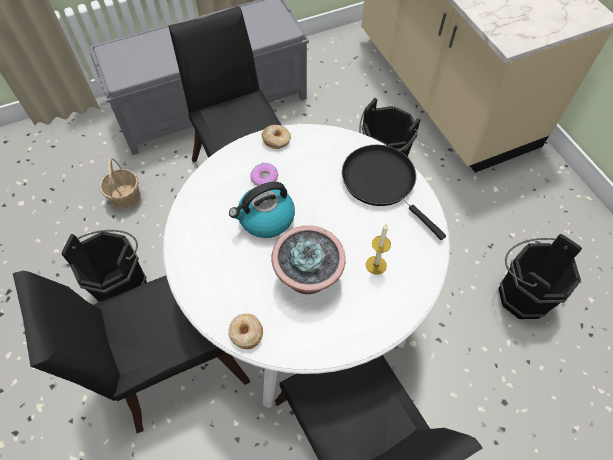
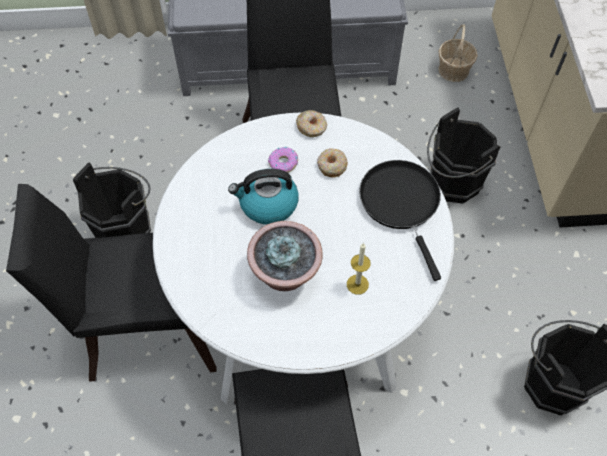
camera: 20 degrees right, 0 degrees up
(126, 197) = (161, 140): basket -> basket (453, 70)
(246, 333) = (204, 307): donut -> donut (331, 166)

